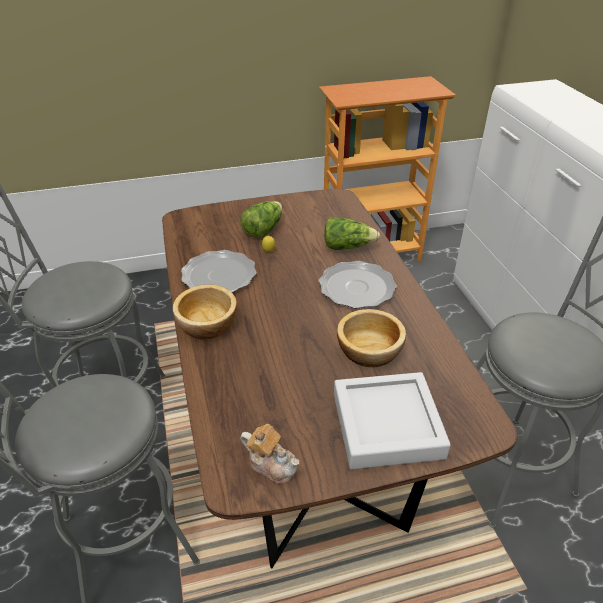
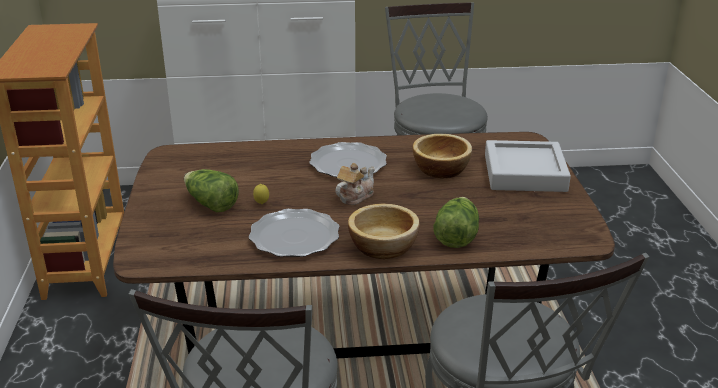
camera: 80 degrees left, 10 degrees down
(271, 464) = (565, 223): teapot -> teapot (354, 196)
(347, 246) = (275, 160): lettuce -> lettuce (456, 236)

